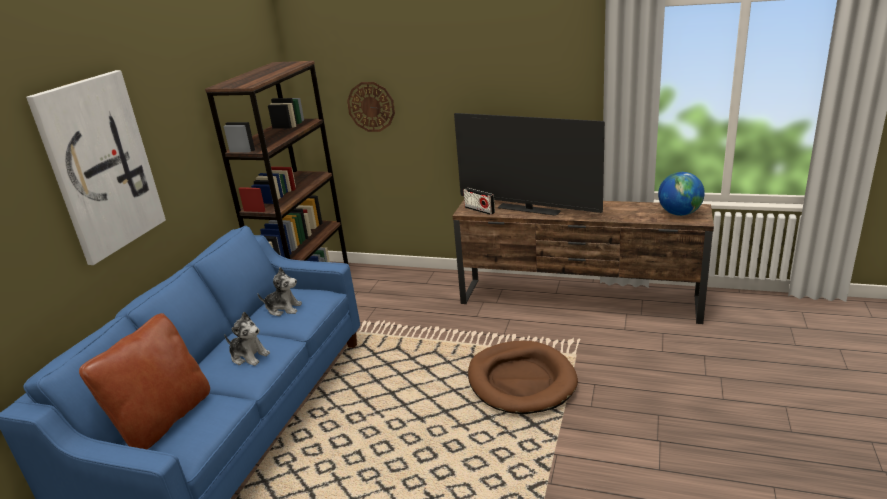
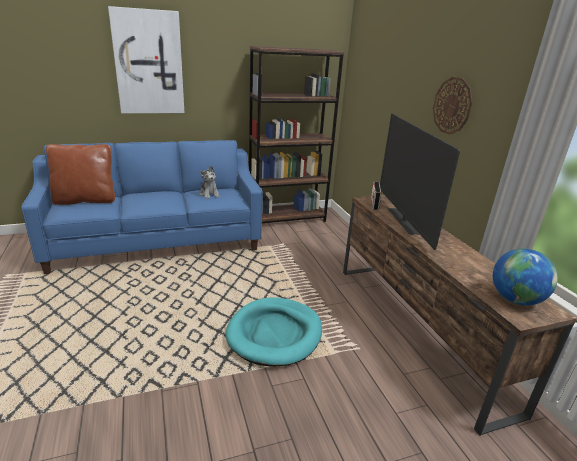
camera: 50 degrees right, 0 degrees up
(249, 356) = (153, 200): plush toy -> none
(371, 106) = (374, 100): wall clock -> wall clock (452, 105)
(521, 381) = (275, 334): brown dog bed -> turquoise dog bed

